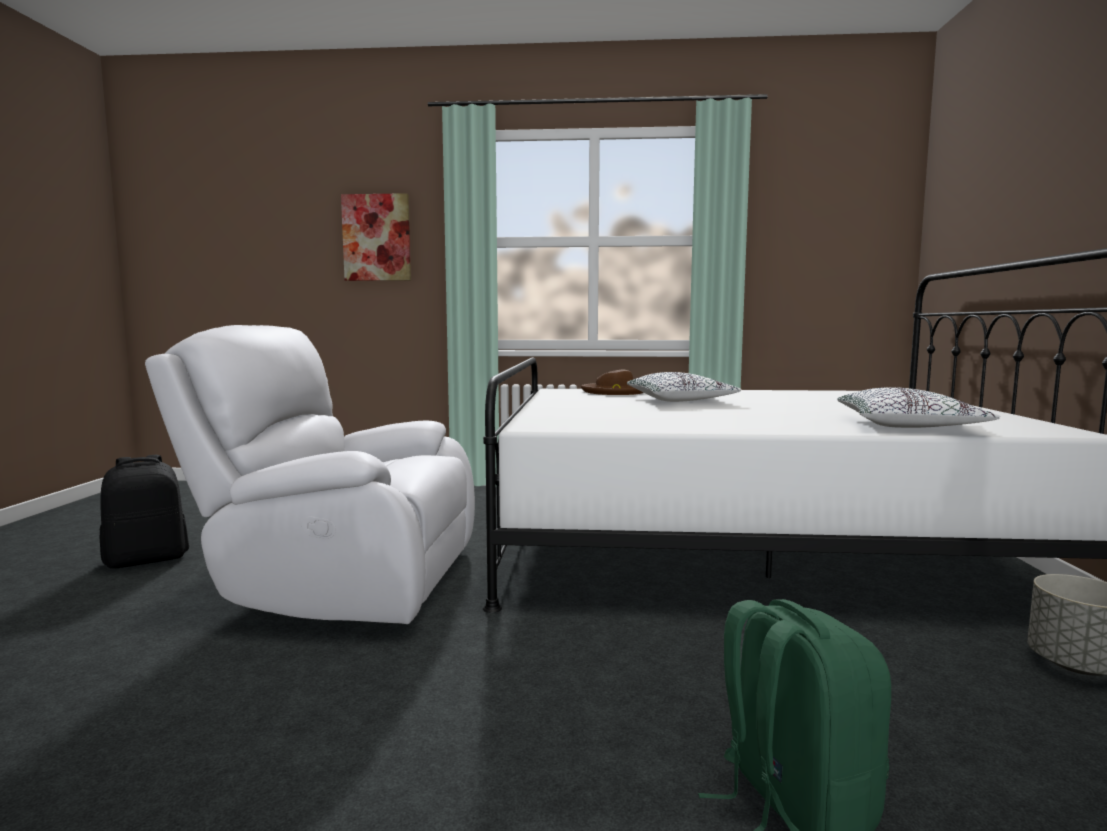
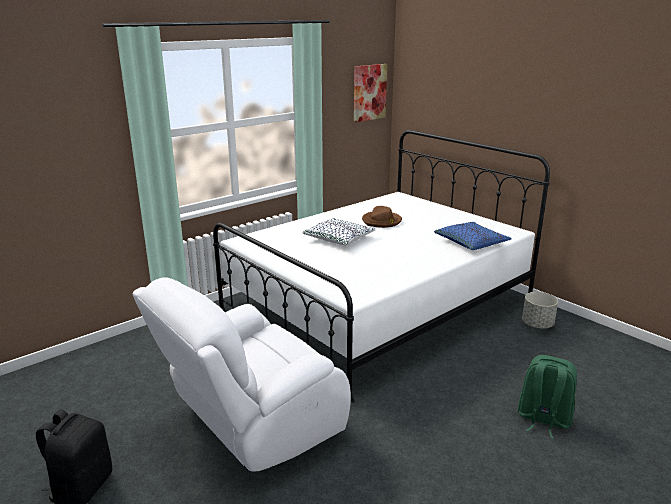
camera: 45 degrees left, 15 degrees up
(377, 238) = (59, 143): picture -> picture (369, 92)
(615, 392) = (279, 234): brown hat -> brown hat (381, 221)
(909, 426) = (471, 243): white pillow -> blue pillow

